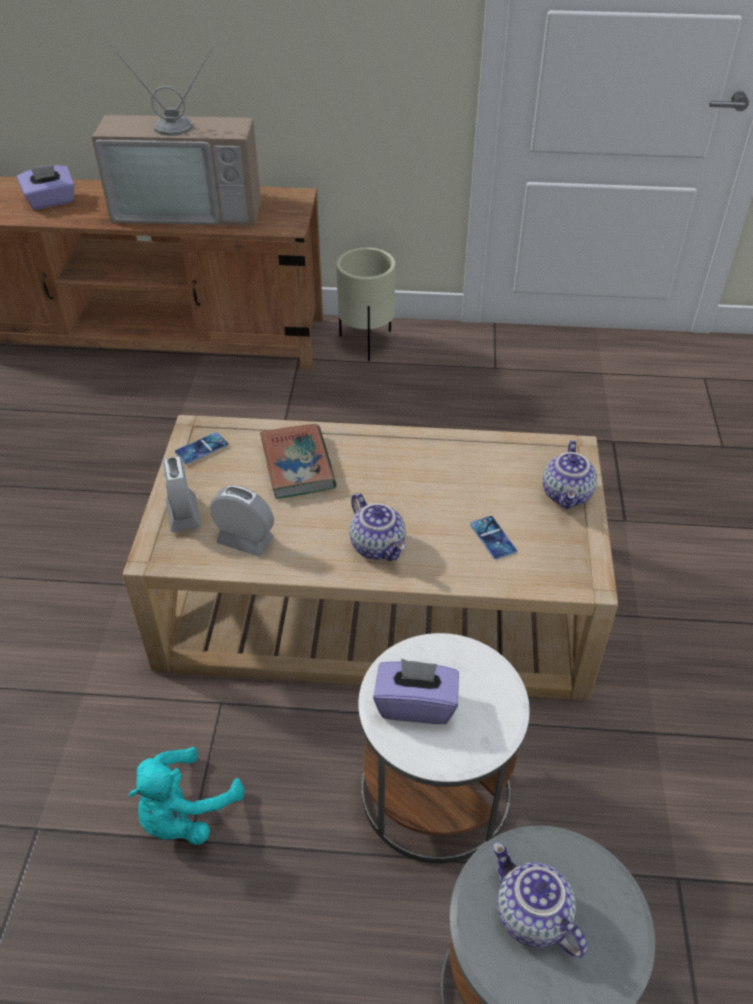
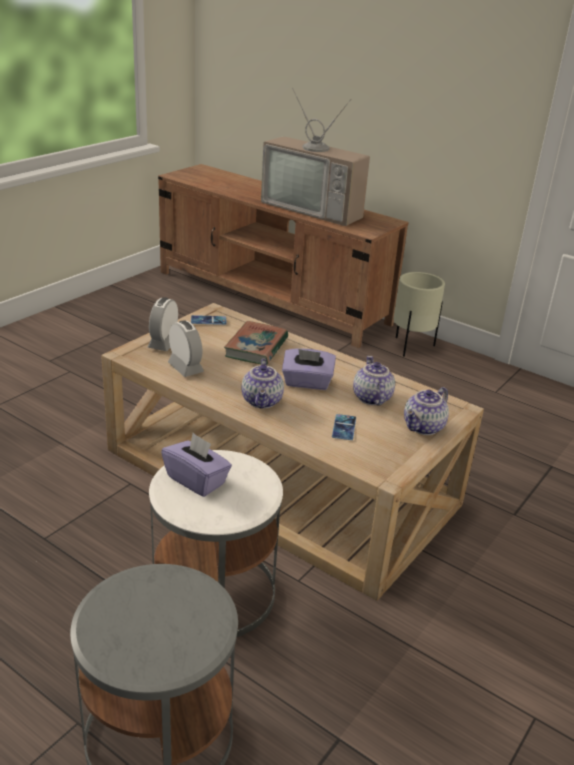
camera: 30 degrees right, 15 degrees down
(51, 201) = (238, 186): purple tissue box -> purple tissue box (307, 383)
(185, 813) = (55, 524): turquoise plush toy -> none
(530, 916) = (144, 609): teapot -> teapot (371, 398)

